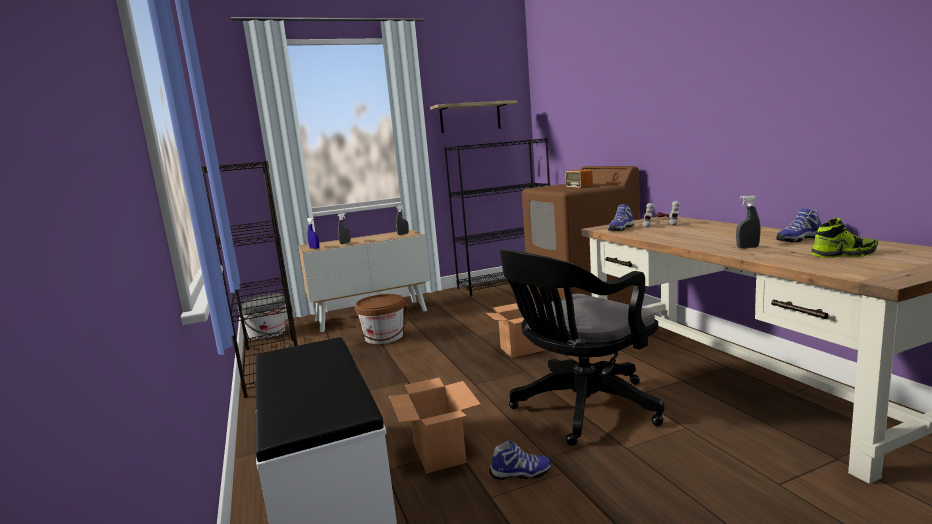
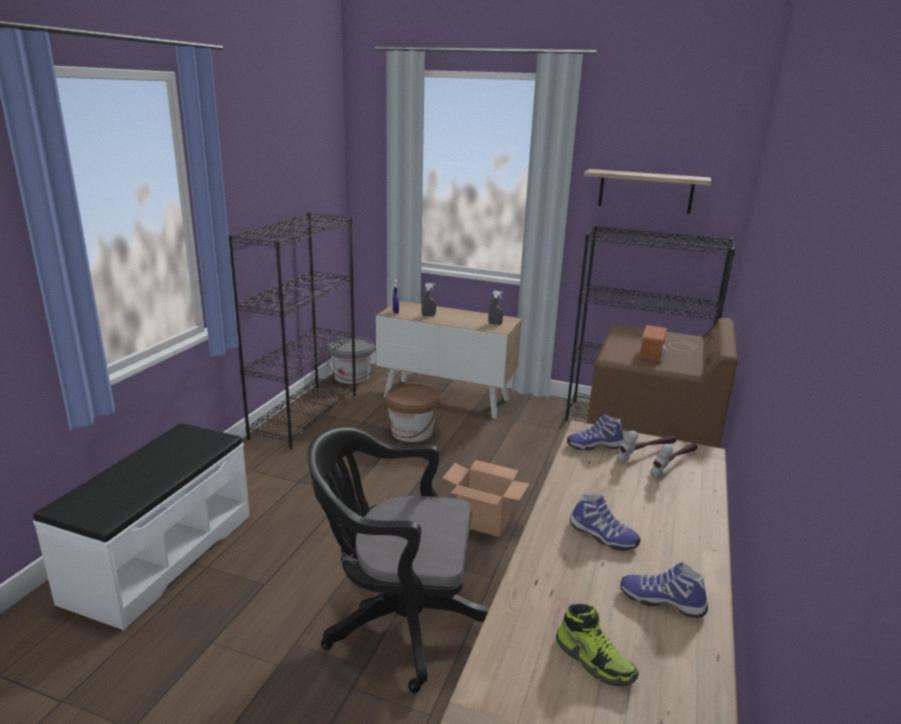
camera: 40 degrees right, 10 degrees up
(438, 452) = (251, 578): cardboard box -> none
(521, 474) = (256, 641): shoe -> shoe (602, 536)
(747, 247) = (569, 570): grey spray bottle -> none

